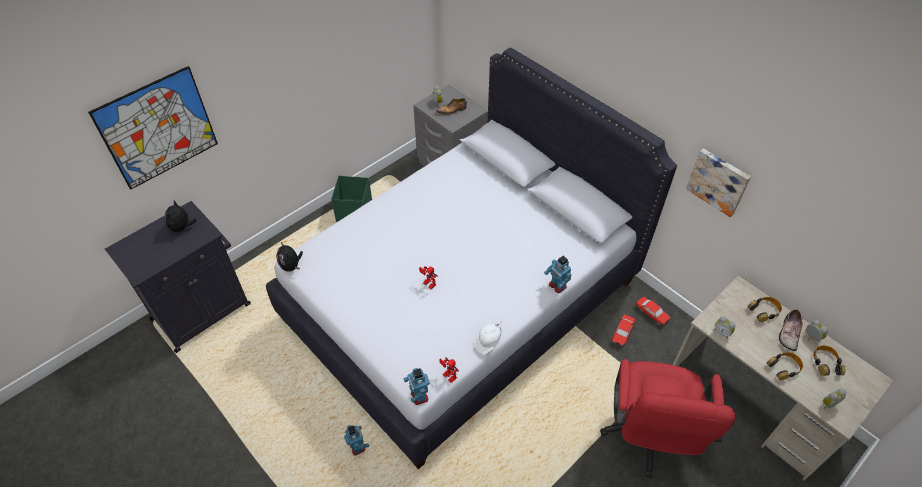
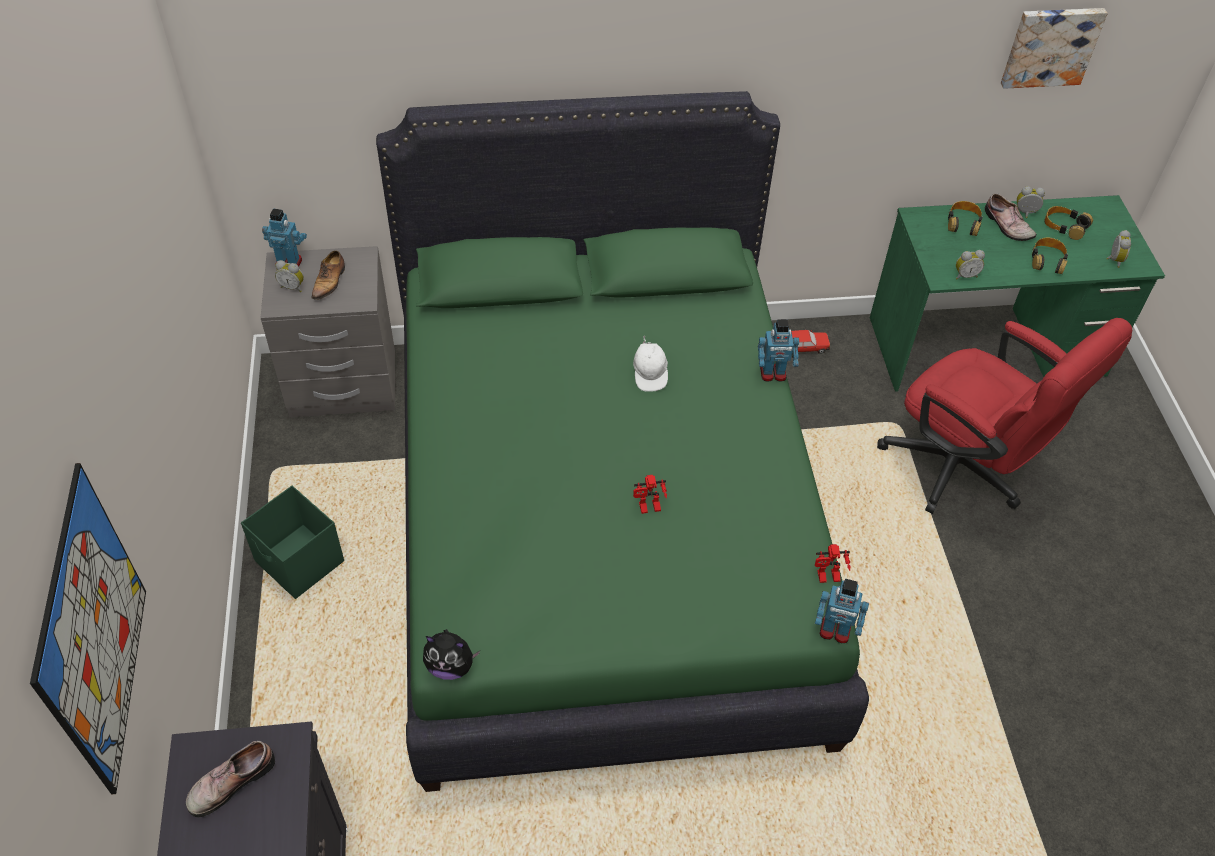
camera: 55 degrees left, 0 degrees up
(182, 228) = (230, 780): plush toy -> shoe
(357, 447) = (748, 811): toy robot -> toy robot (289, 262)
(461, 299) = (602, 528): white bed -> green bed
(488, 342) = (805, 500): white cap -> white cap (650, 374)
(622, 333) = (804, 394): toy car -> none
(718, 181) = (840, 99): picture -> picture (1050, 46)
(752, 402) = (986, 347): beige desk -> green desk

